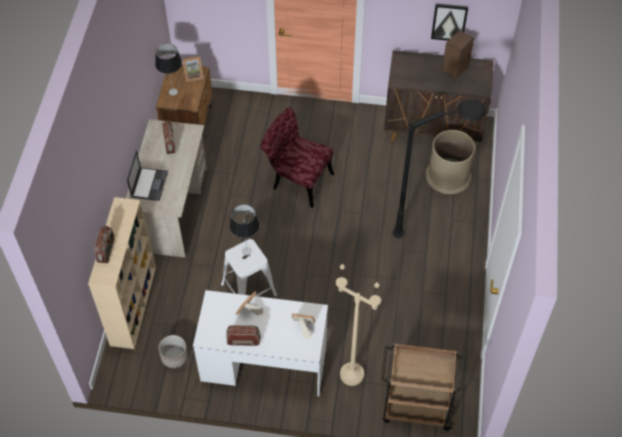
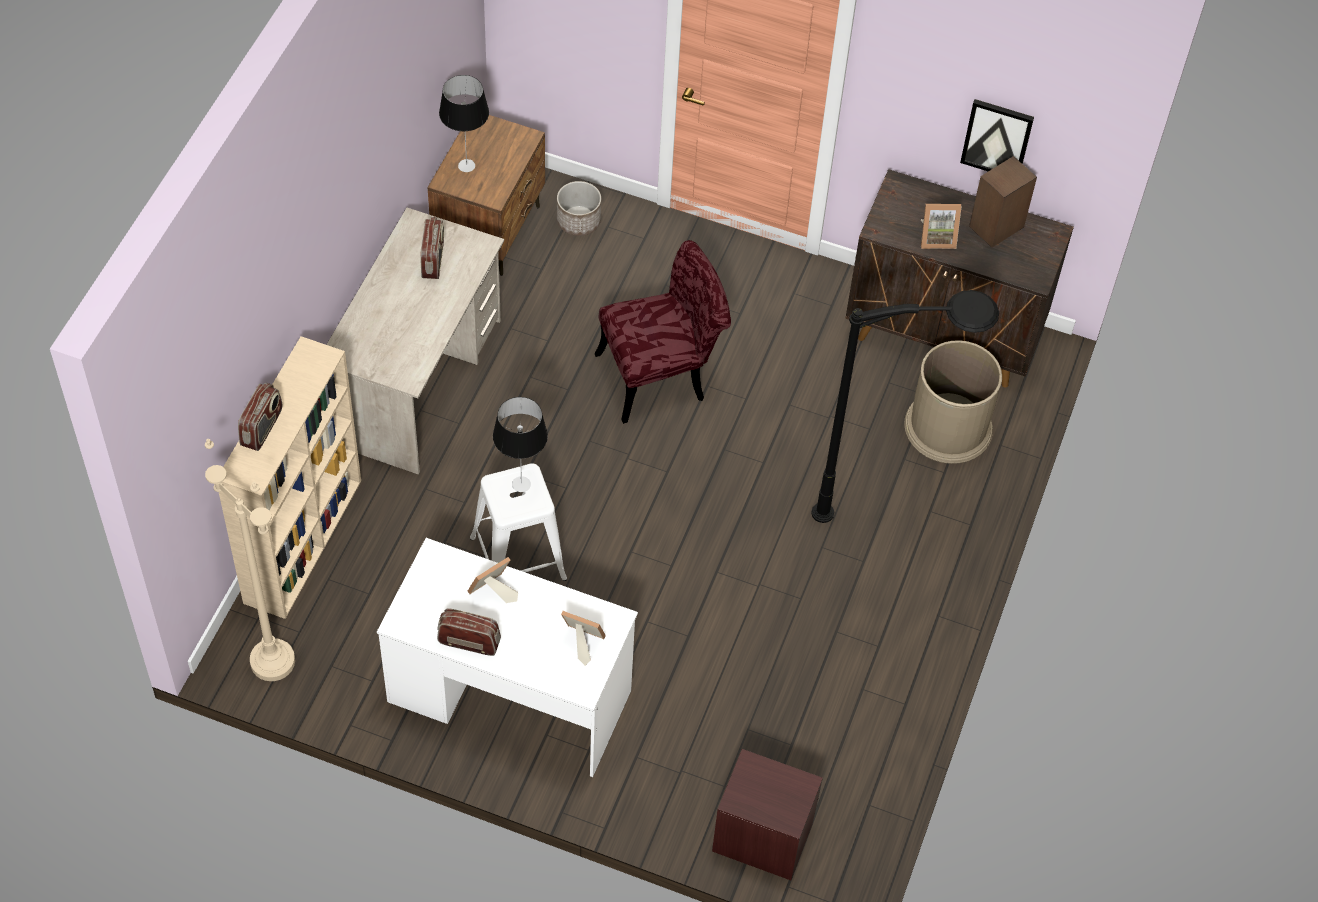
camera: 10 degrees right, 0 degrees up
(149, 184) = (376, 326): laptop -> none
(174, 357) = (352, 649): planter -> planter (578, 221)
(193, 75) = (511, 142): picture frame -> picture frame (937, 238)
(297, 179) = (662, 375): red chair -> red chair turned 120 degrees clockwise
(352, 374) = (664, 752): beige floor lamp -> beige floor lamp (273, 661)
(415, 407) = (762, 836): brown cart -> brown nightstand

